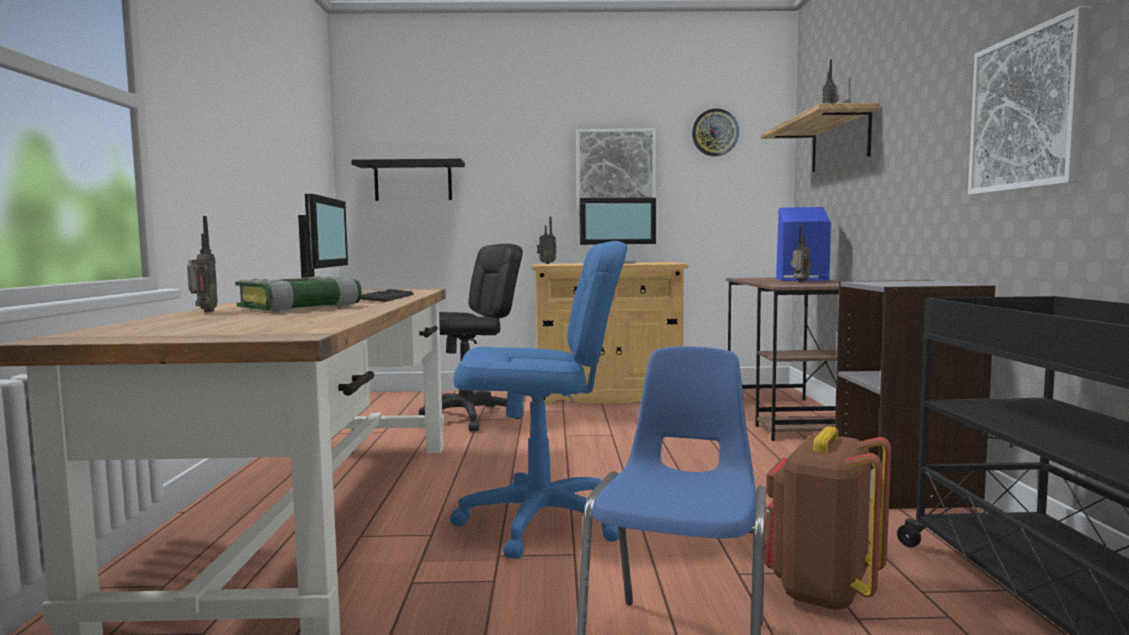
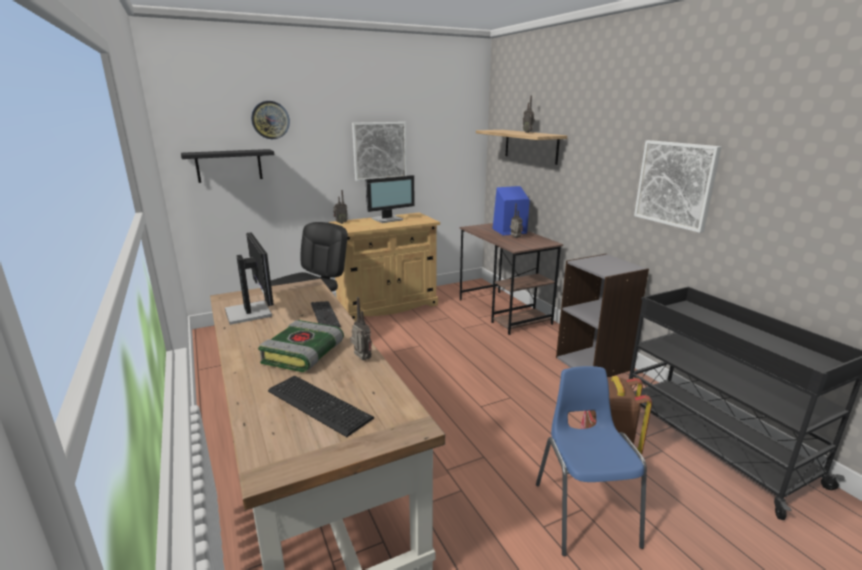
camera: 25 degrees left, 15 degrees up
(203, 312) = (247, 378): radio -> radio (361, 360)
(232, 322) = (319, 402): none -> keyboard
(541, 522) = (446, 435): blue office chair -> none
(715, 132) = (442, 123): wall clock -> wall clock (270, 120)

